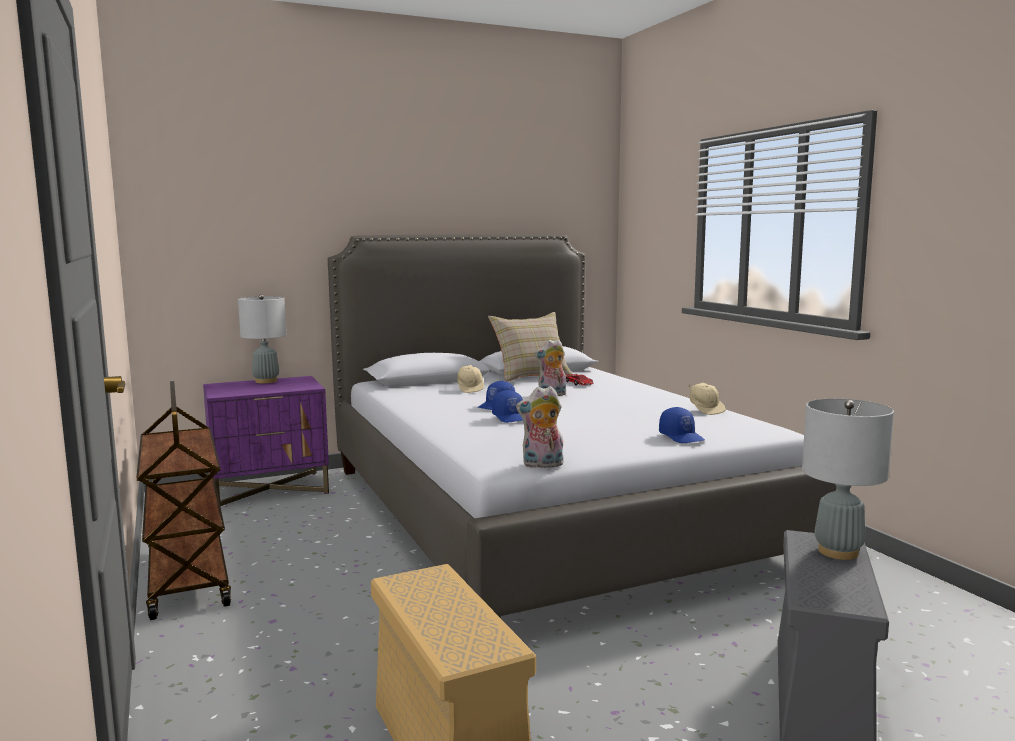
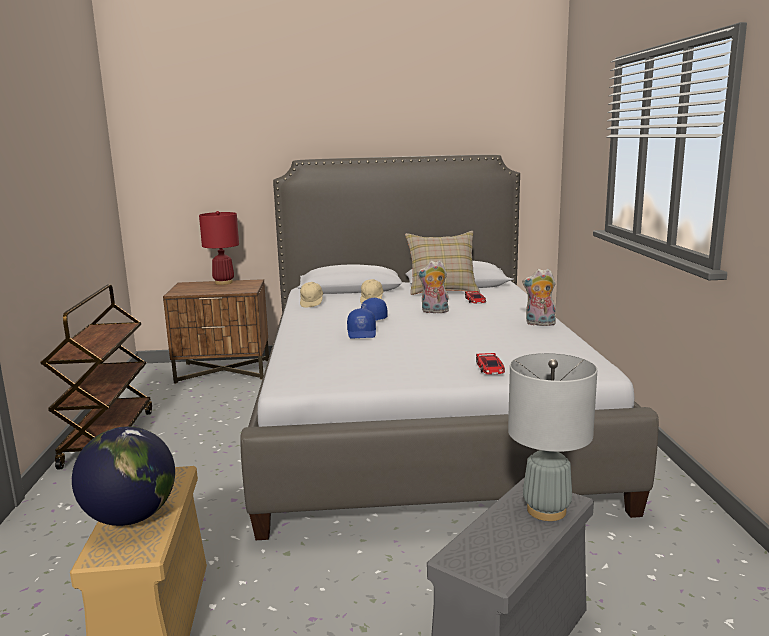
camera: 20 degrees right, 5 degrees up
(266, 381) = (223, 282): grey table lamp -> red table lamp
(270, 490) = (224, 371): purple nightstand -> brown nightstand
(443, 619) = (131, 517): none -> globe
(542, 465) = (327, 385): plush toy -> plush toy (539, 324)
(682, 437) = (490, 368): blue cap -> toy car
(705, 410) = (557, 339): beige cap -> beige cap (312, 303)

